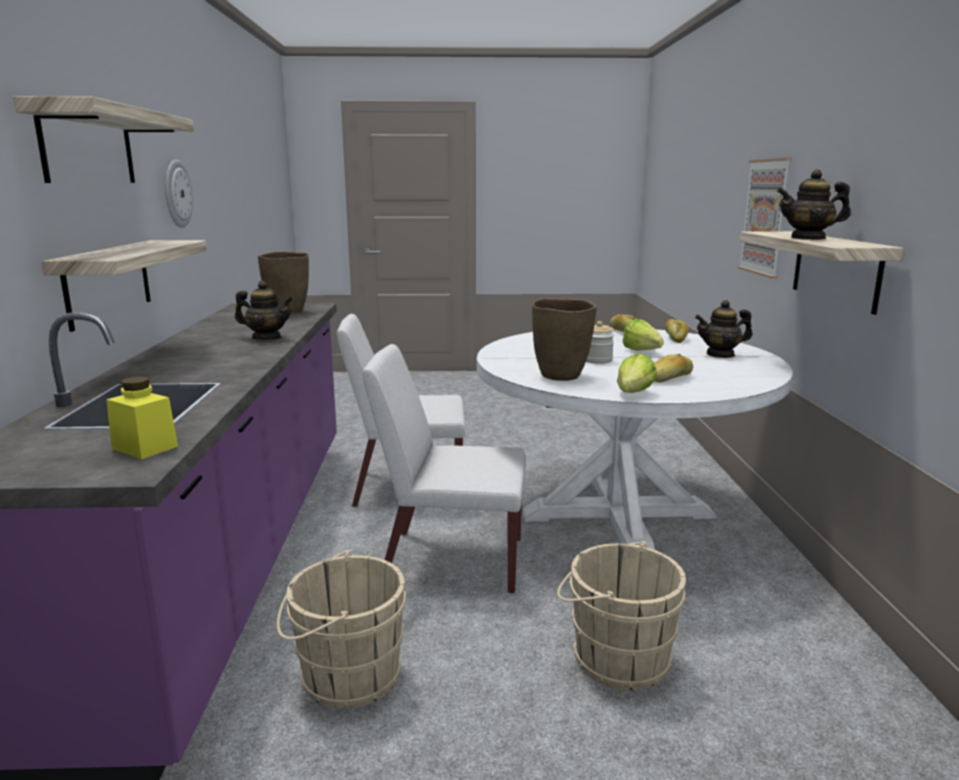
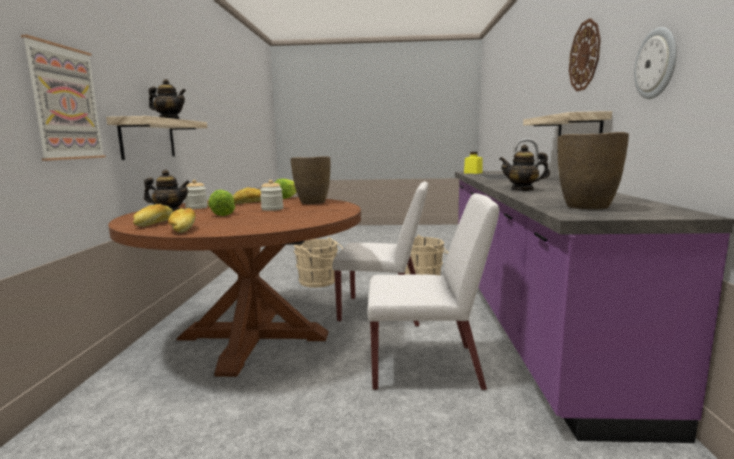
camera: 175 degrees left, 5 degrees down
(88, 146) = (585, 56): shelf -> wall clock
(618, 515) = (253, 336): white dining table -> brown dining table
(717, 364) = (196, 208): none -> jar

